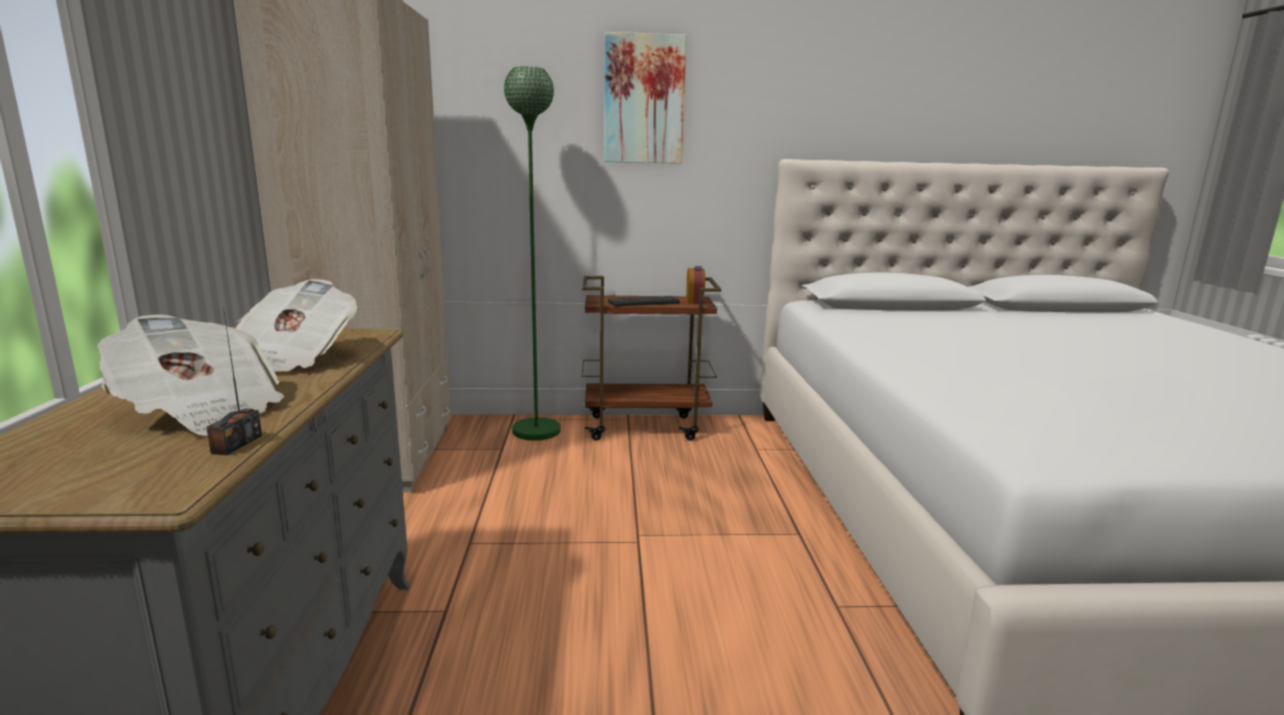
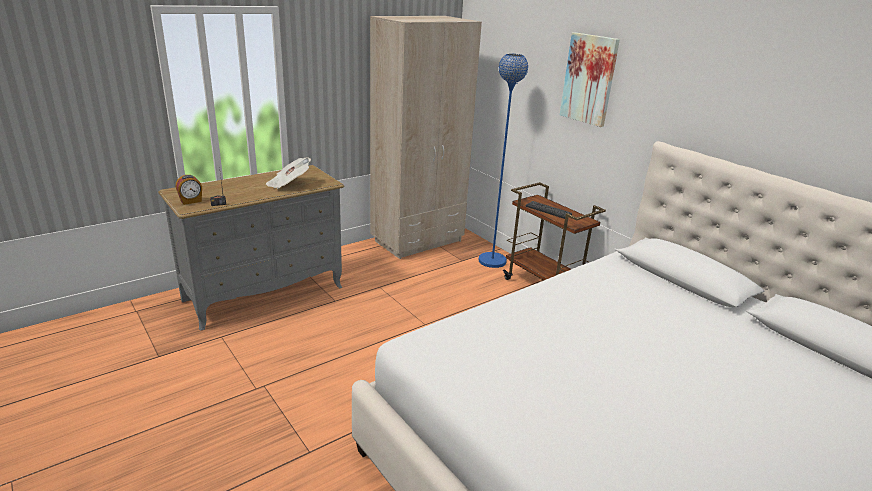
camera: 55 degrees right, 10 degrees up
(201, 412) = (235, 192): newspaper -> none
(536, 431) = (492, 261): green floor lamp -> blue floor lamp
(694, 301) = (578, 221): alarm clock -> alarm clock (191, 201)

